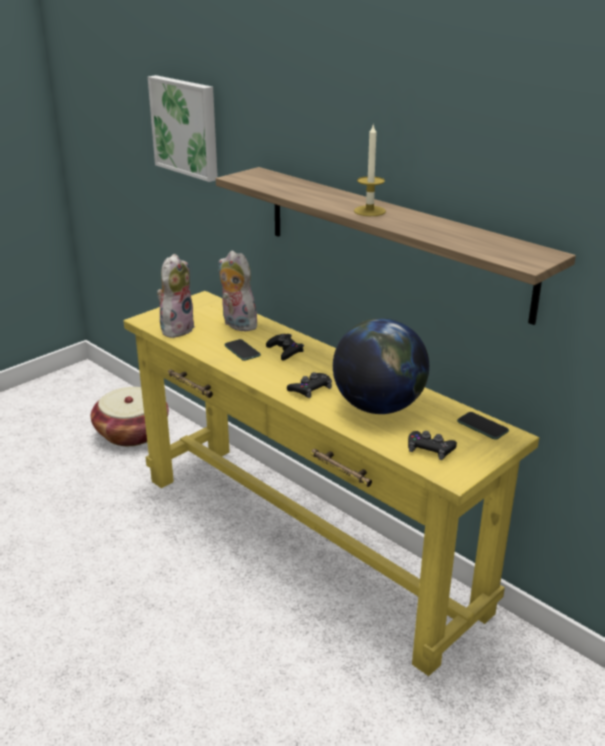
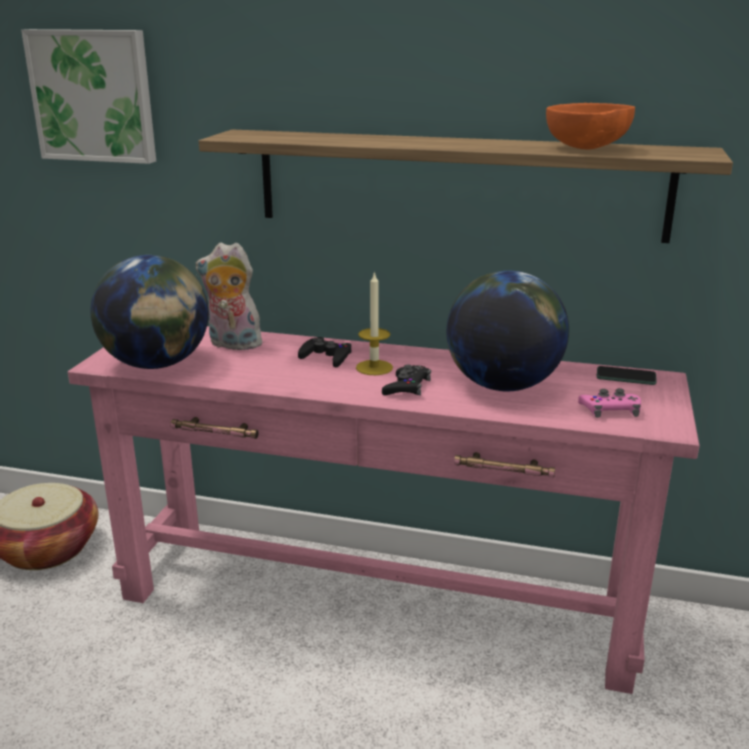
camera: 30 degrees left, 5 degrees down
(176, 328) = (157, 364): plush toy -> globe
(242, 351) = (274, 368): phone -> none
(305, 541) = (376, 601): yellow console table -> pink console table
(369, 211) = (450, 143): candle -> candle (374, 367)
(430, 449) = (610, 410): black game controller -> pink game controller
(456, 236) = (586, 148): none -> orange bowl

